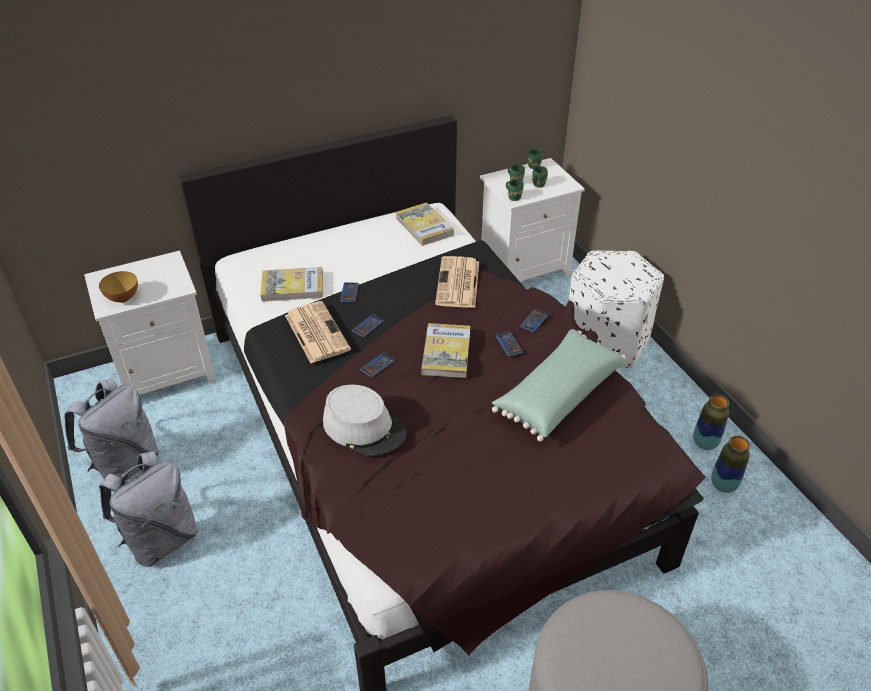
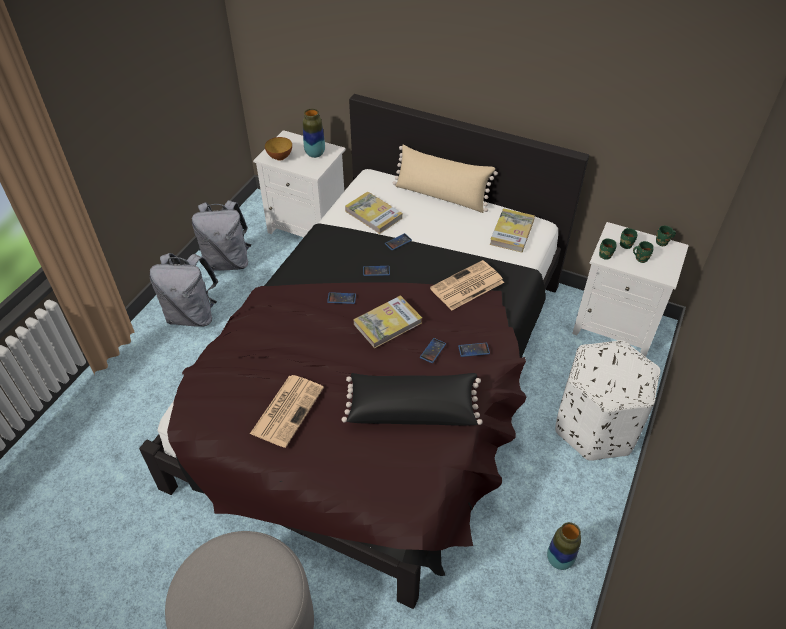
camera: 50 degrees right, 5 degrees up
(316, 332) = (342, 251): newspaper -> newspaper (287, 409)
(327, 237) = (441, 196): none -> beige pillow
(364, 428) = (279, 327): grey hat -> none
(557, 394) = (412, 408): green pillow -> black pillow
(723, 485) = (526, 598): vase -> vase (315, 154)

